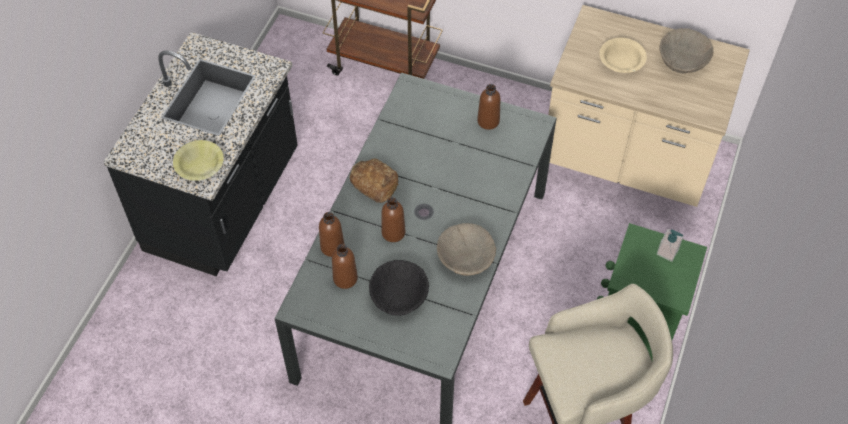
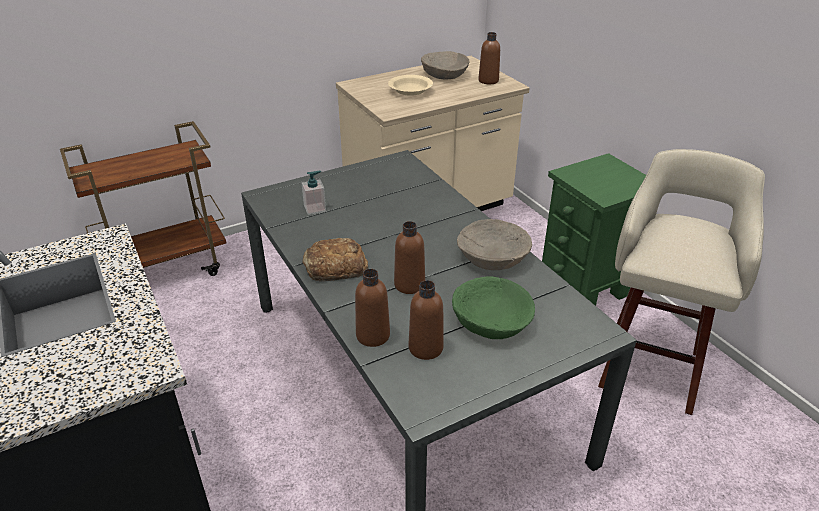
camera: 50 degrees left, 20 degrees down
(199, 166) = (126, 361): yellow bowl -> none
(399, 294) = (491, 320): black bowl -> green bowl
(488, 121) = (363, 177): brown bottle -> brown bottle (488, 81)
(667, 252) = (596, 168): soap dispenser -> soap dispenser (315, 208)

